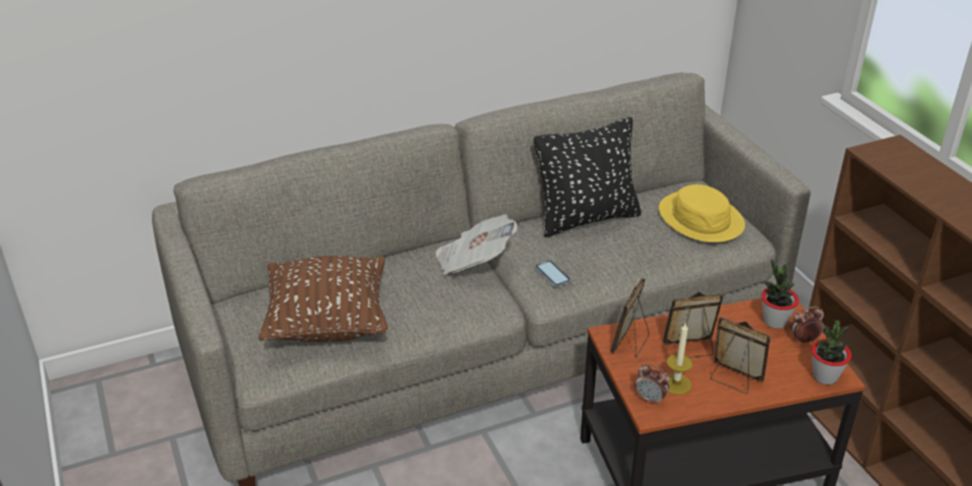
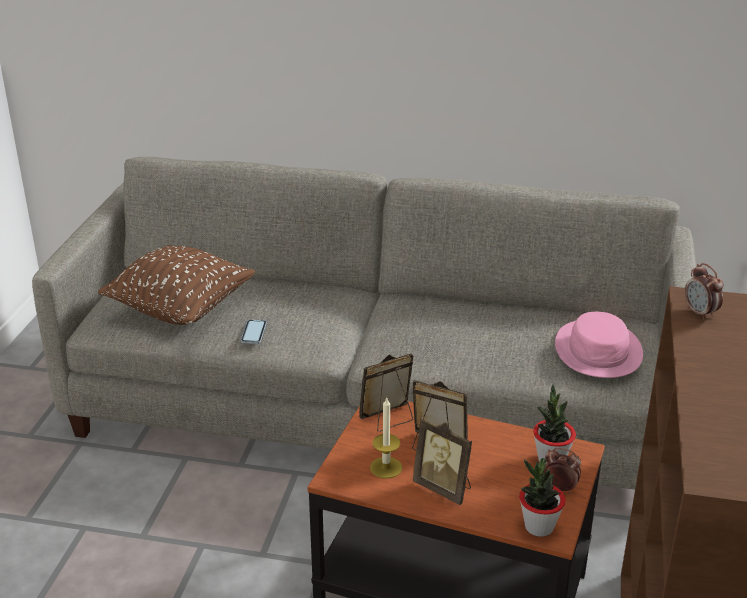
camera: 35 degrees right, 5 degrees down
(474, 262) = (345, 309): newspaper -> none
(552, 274) = (399, 344): phone -> phone (253, 333)
(586, 218) = (487, 312): black pillow -> none
(650, 399) = (347, 468): alarm clock -> alarm clock (700, 313)
(701, 218) = (598, 350): yellow hat -> pink hat
(733, 379) = (444, 488): picture frame -> picture frame turned 150 degrees clockwise

